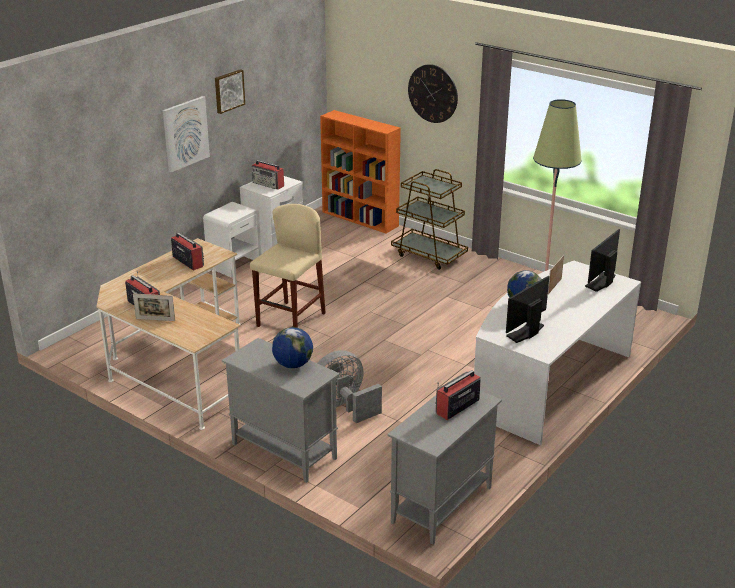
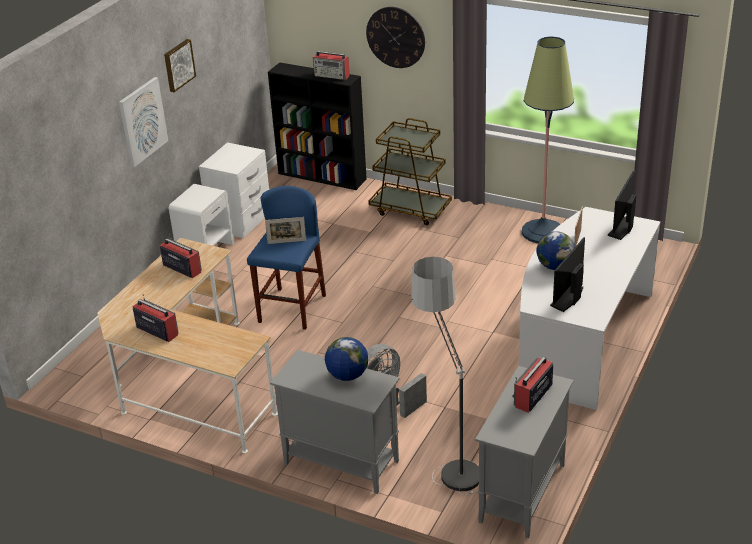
camera: 10 degrees left, 5 degrees up
(155, 319) = (176, 345): picture frame -> picture frame (286, 242)
(268, 184) = (229, 158): radio -> radio (332, 76)
(291, 320) = (292, 309): beige stool -> blue stool
(361, 219) = (323, 176): orange bookcase -> black bookcase
(383, 462) = (447, 457): none -> floor lamp

